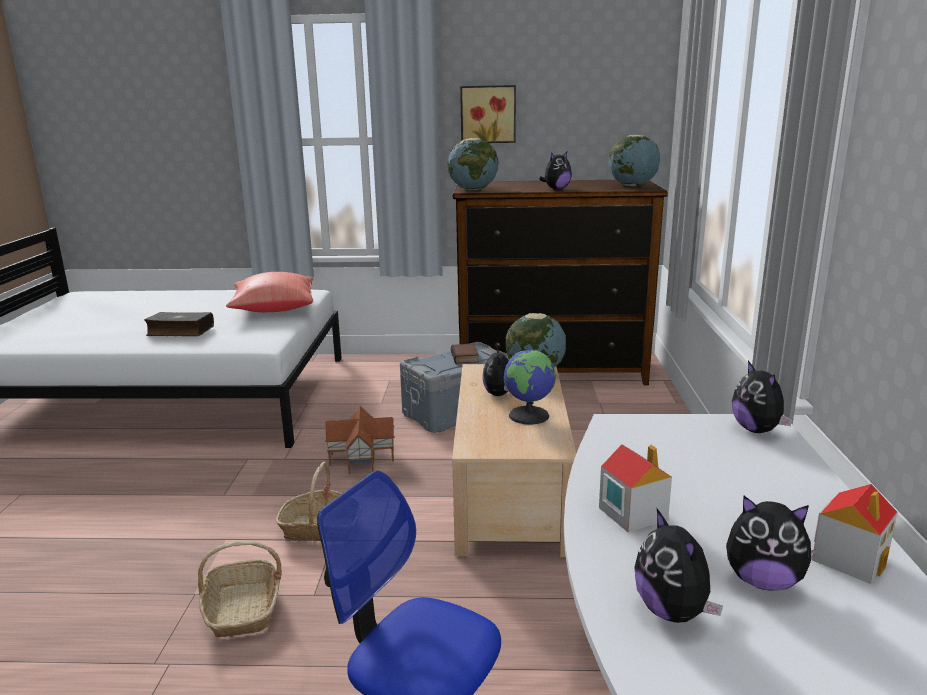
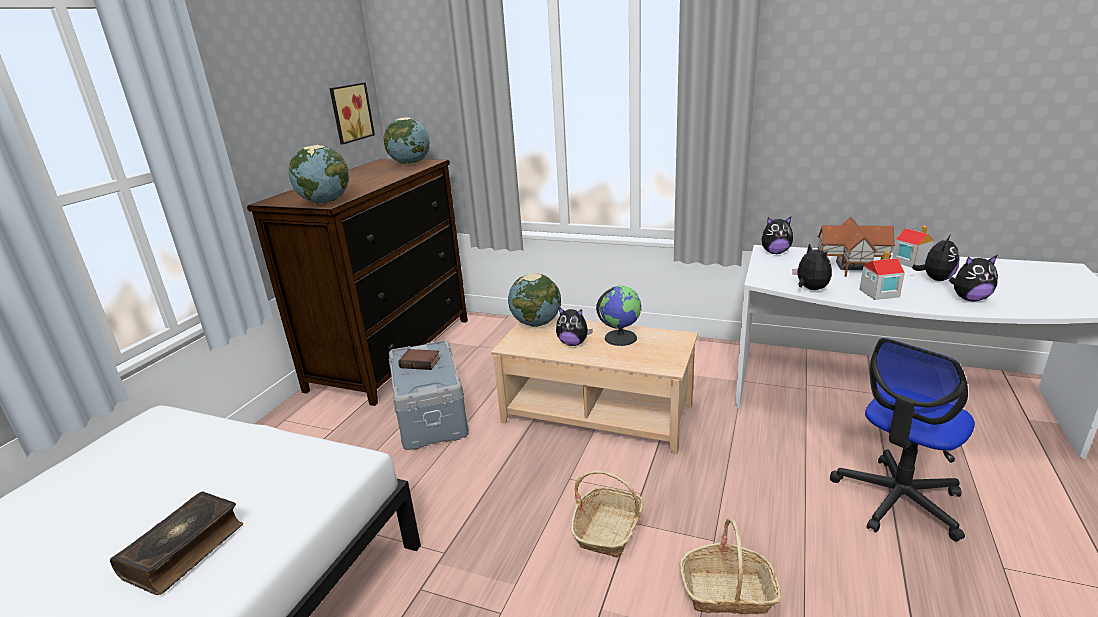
camera: 70 degrees left, 5 degrees up
(274, 309) = (191, 452): red pillow -> none
(361, 458) = (484, 490): toy house -> toy house (852, 266)
(488, 114) = (251, 121): picture -> picture (350, 113)
(556, 189) = (384, 180): plush toy -> plush toy (810, 289)

